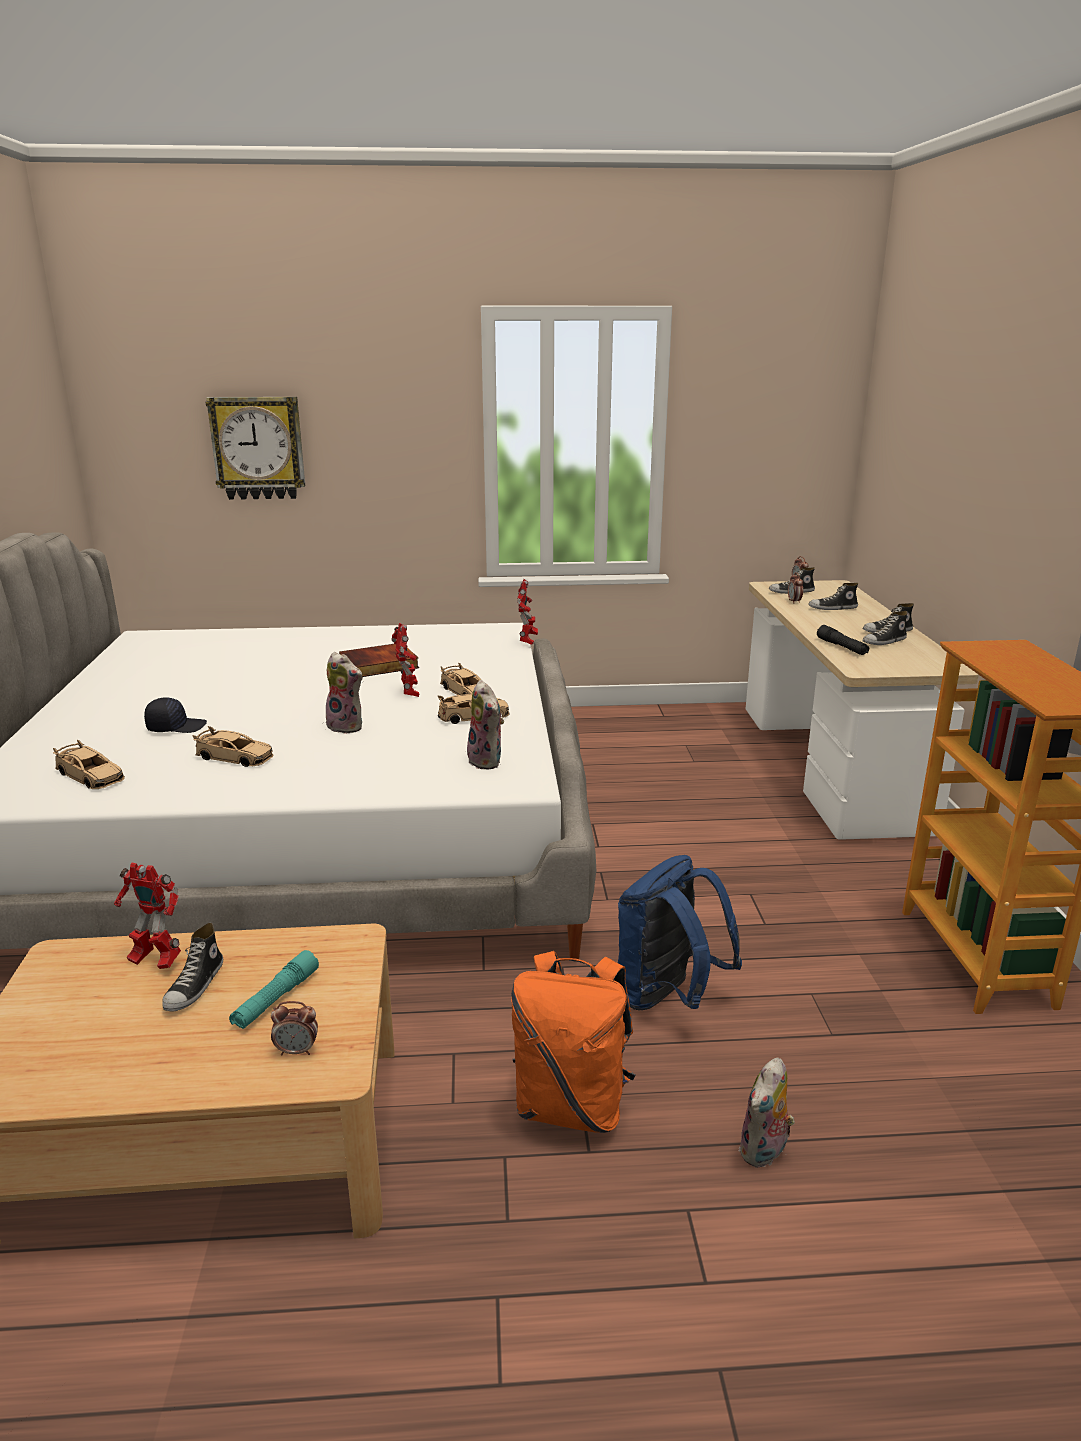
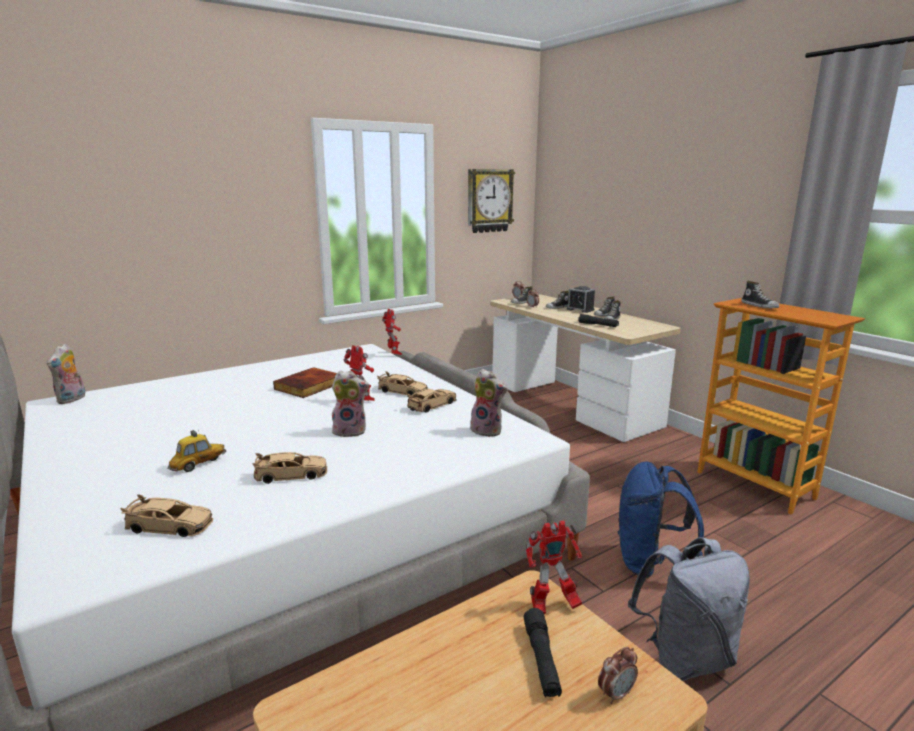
camera: 30 degrees left, 5 degrees down
(155, 961) = (397, 673): toy robot -> toy robot (552, 606)
(176, 727) = (198, 465): black cap -> toy car
(195, 986) = (463, 680): shoe -> shoe (759, 306)
(258, 448) = (135, 228): wall clock -> wall clock (489, 201)
(276, 999) = (541, 660): turquoise flashlight -> black flashlight
(571, 1105) = (685, 658): orange backpack -> grey backpack
(764, 1152) = (807, 635): plush toy -> plush toy (72, 399)
(863, 617) = (580, 309): none -> alarm clock

